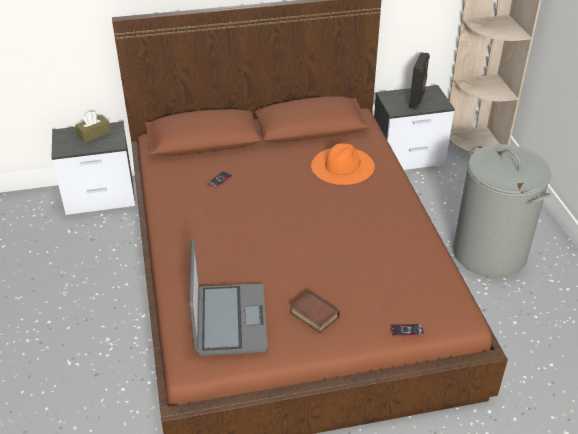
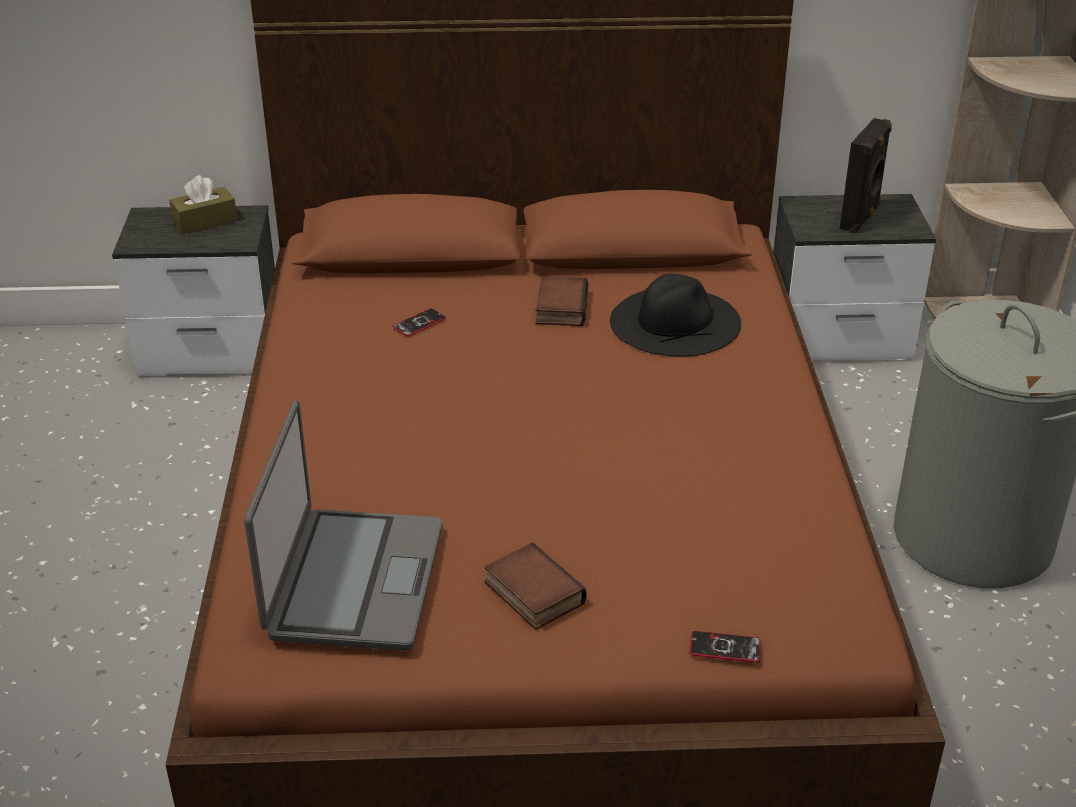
camera: 10 degrees right, 5 degrees down
(285, 163) = (559, 307): none -> book
(342, 165) = (675, 321): orange hat -> black hat

